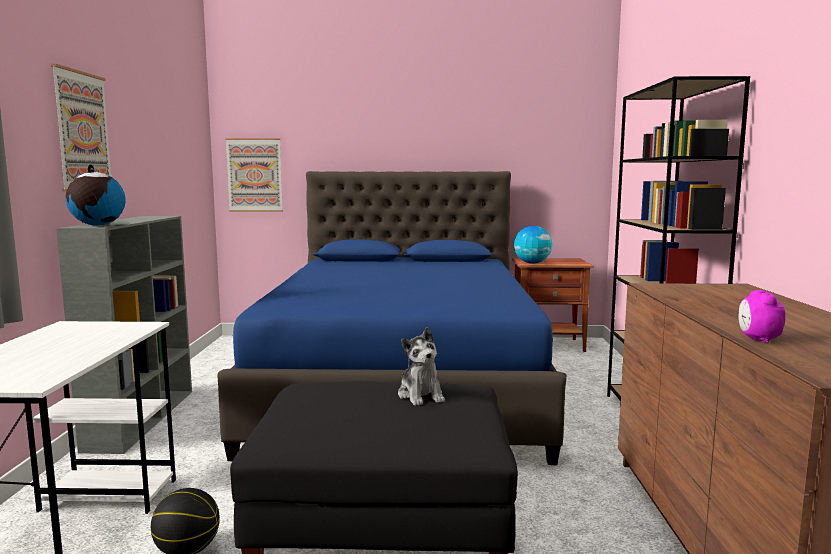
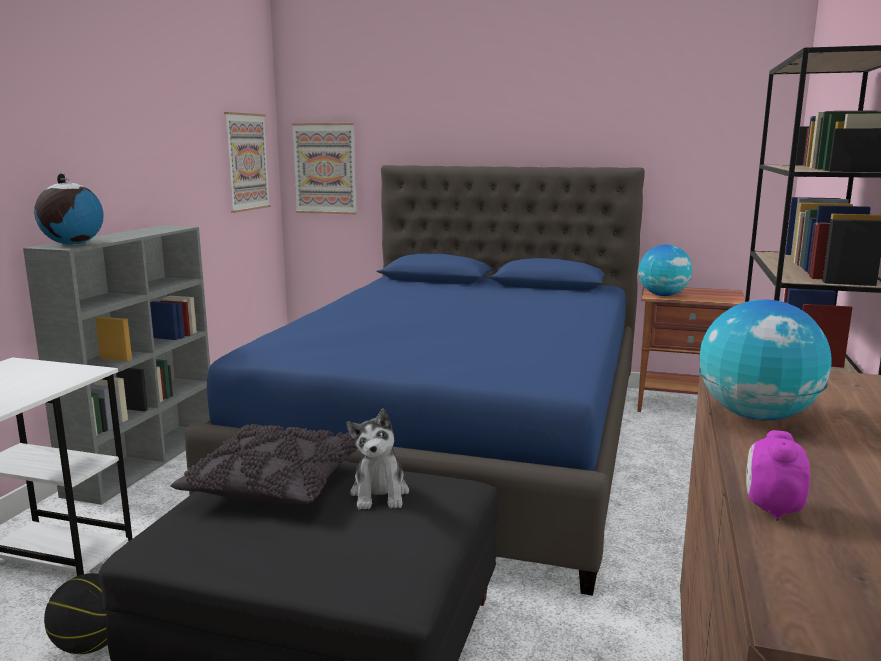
camera: 15 degrees right, 5 degrees up
(82, 131) = (68, 131): picture -> picture (247, 162)
(334, 397) = (276, 483): none -> black pillow
(695, 304) = (756, 416): none -> globe

